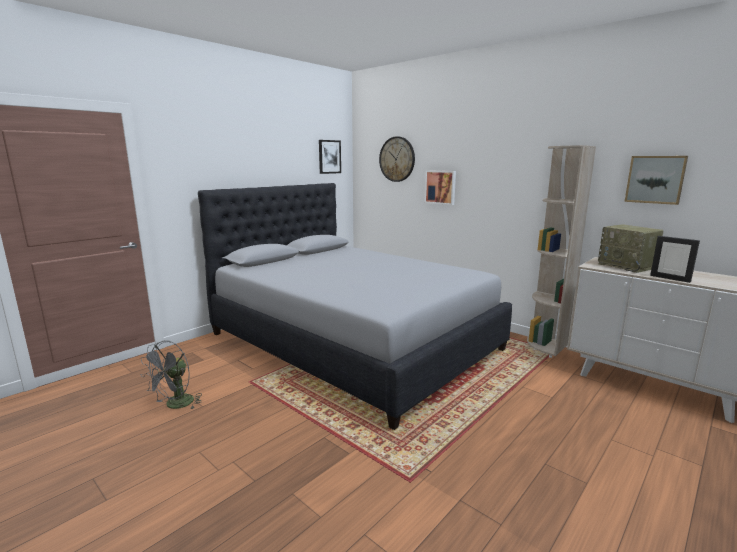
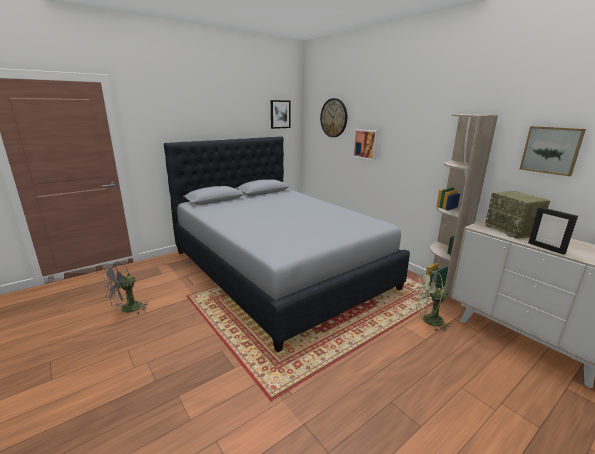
camera: 10 degrees right, 5 degrees up
(547, 378) = (428, 321): none -> green fan

